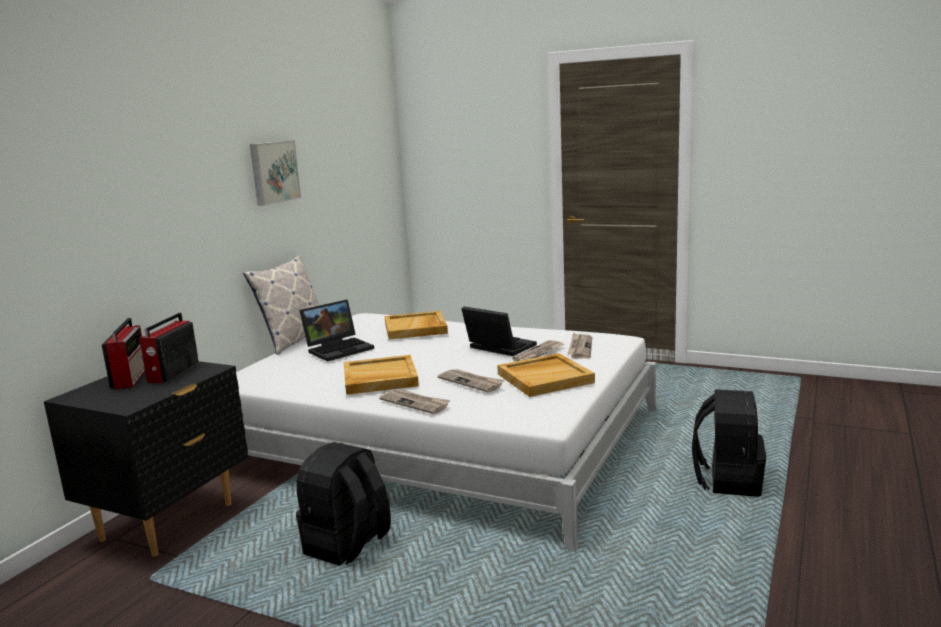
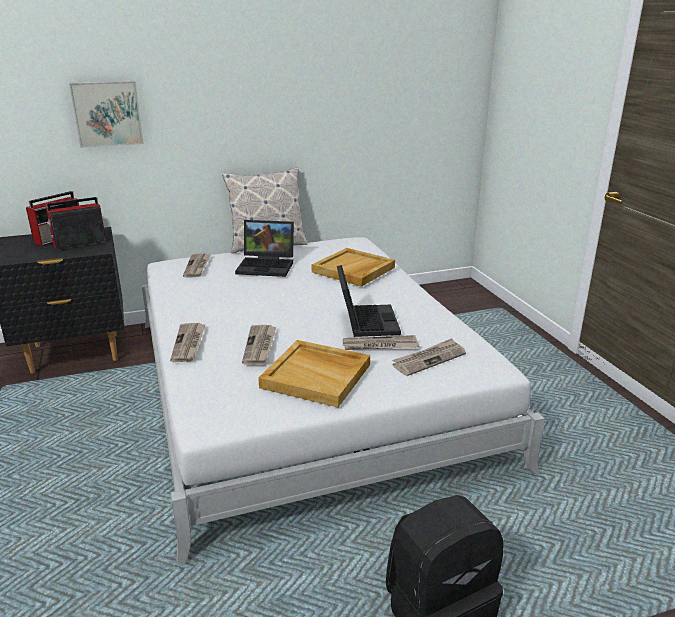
camera: 45 degrees right, 10 degrees up
(272, 371) = (197, 267): none -> newspaper
(273, 172) = (276, 82): picture -> picture (107, 113)
(347, 546) = (97, 436): black backpack -> none
(379, 378) = (222, 307): beige tray -> none

